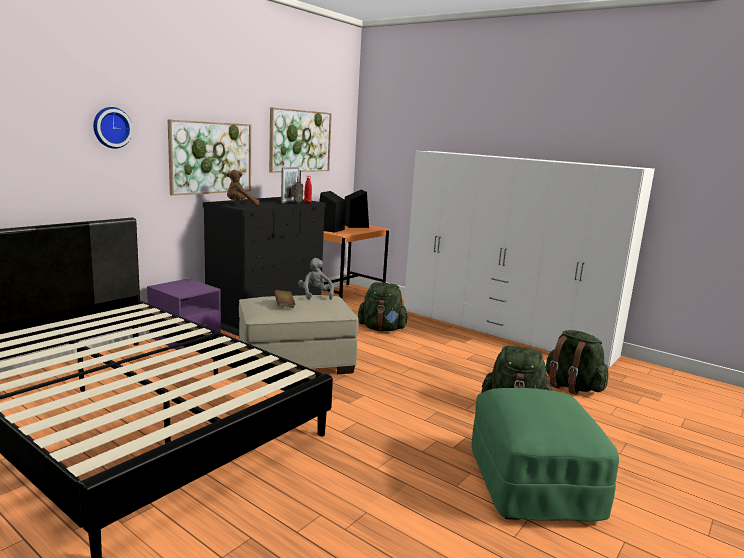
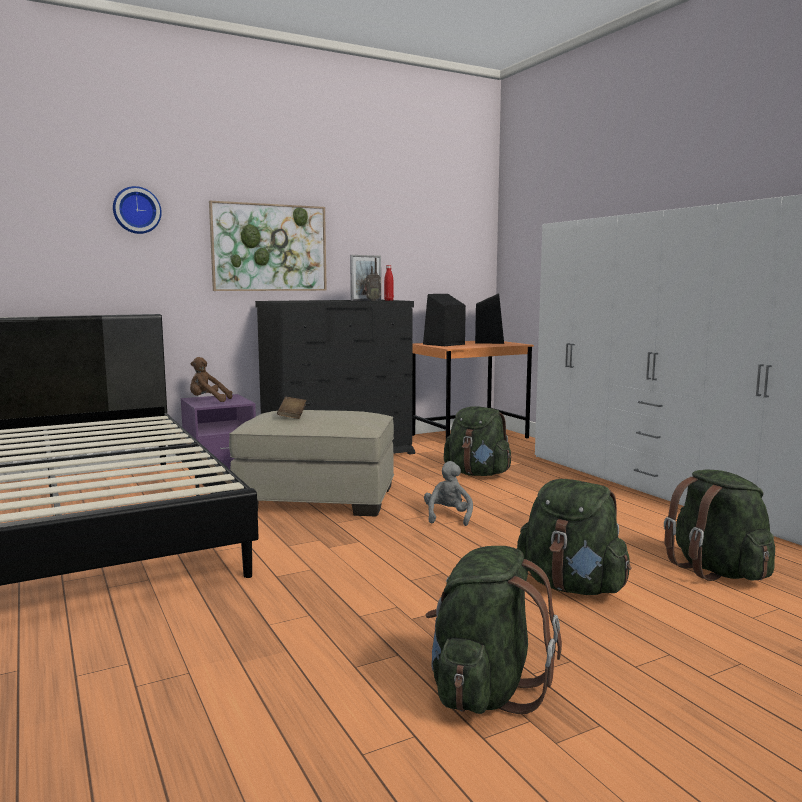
camera: 25 degrees right, 5 degrees down
(240, 205) = (292, 301): brown plush toy -> brown plush toy (208, 401)
(300, 141) = (403, 229): picture -> none
(315, 295) = (349, 410): grey plush toy -> grey plush toy (448, 517)
(533, 484) = (485, 690): green ottoman -> green backpack

